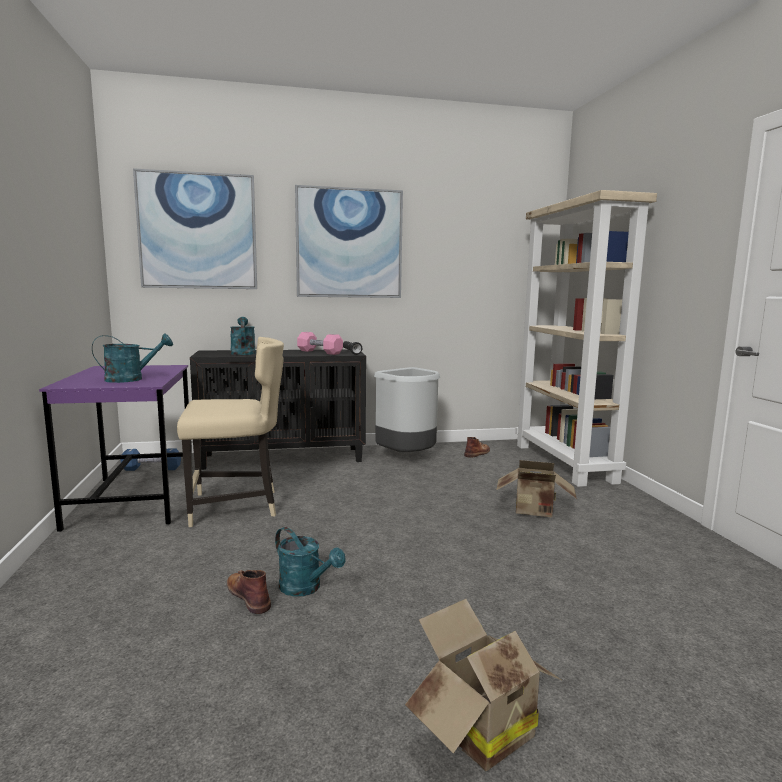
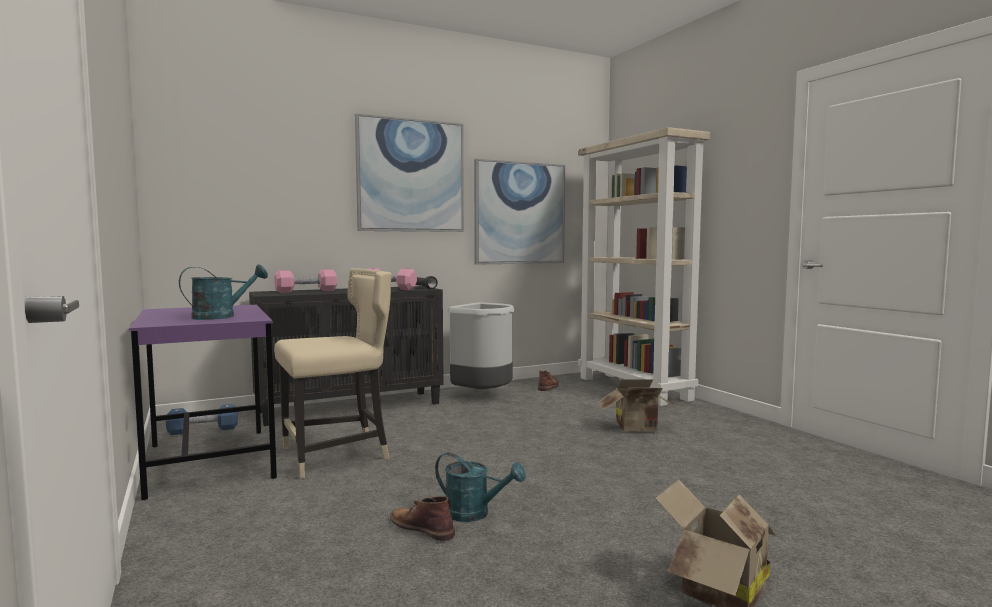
camera: 15 degrees left, 5 degrees down
(198, 231) = (249, 159): picture -> picture (520, 213)
(242, 352) = (306, 291): turquoise watering can -> pink dumbbell

